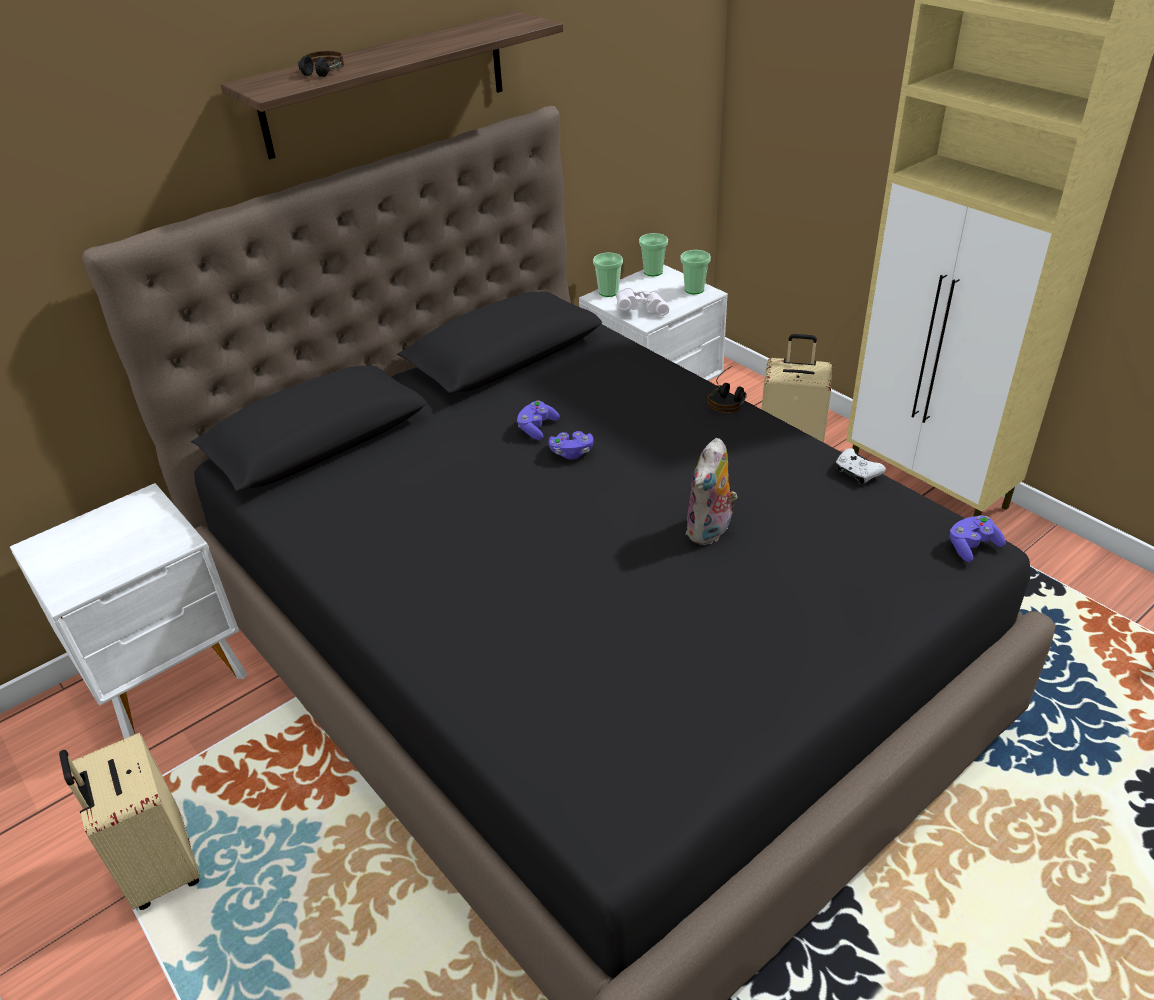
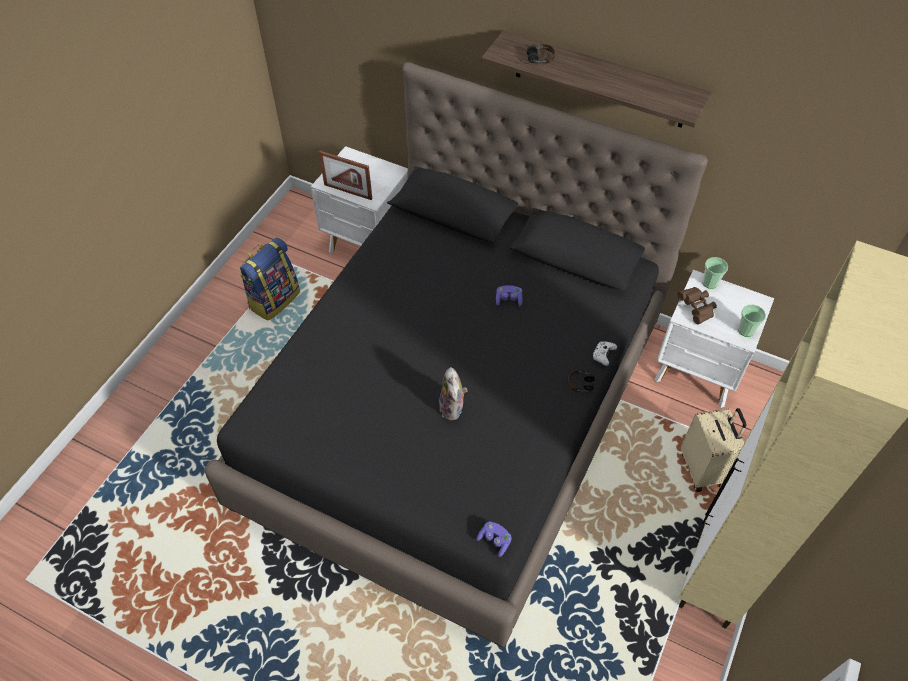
camera: 65 degrees right, 15 degrees up
(124, 567) = (348, 191): none -> picture frame
(159, 868) = (274, 299): beige suitcase -> backpack
(571, 452) = (493, 323): purple game controller -> none
(641, 310) = (696, 309): white binoculars -> brown binoculars
(653, 272) = (756, 299): cup -> none
(710, 531) = (453, 408): plush toy -> plush toy turned 105 degrees counterclockwise
(856, 473) = (540, 469): white game controller -> white game controller (603, 355)

